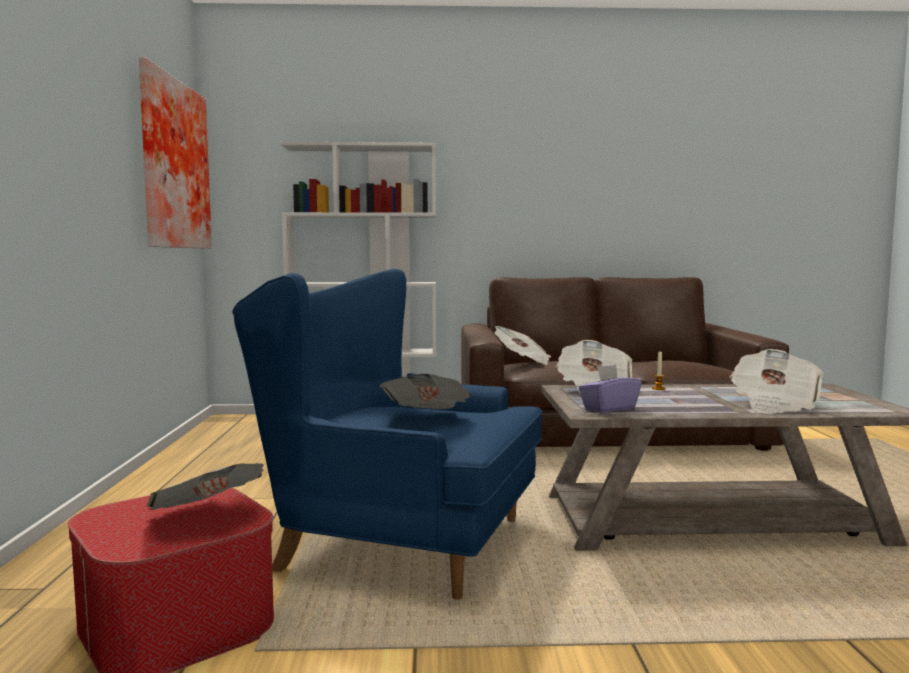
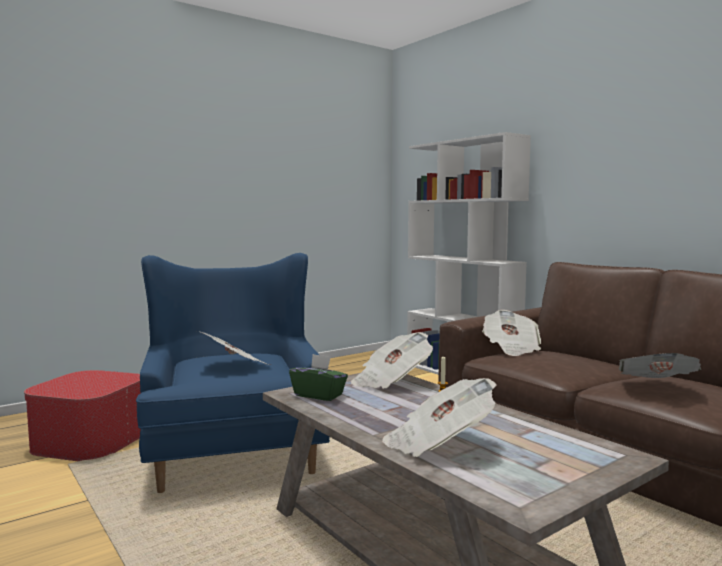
camera: 55 degrees right, 0 degrees up
(170, 165) = (339, 171): picture -> none
(207, 518) = (89, 388): newspaper -> newspaper (656, 387)
(608, 408) = (319, 395): purple tissue box -> green tissue box

